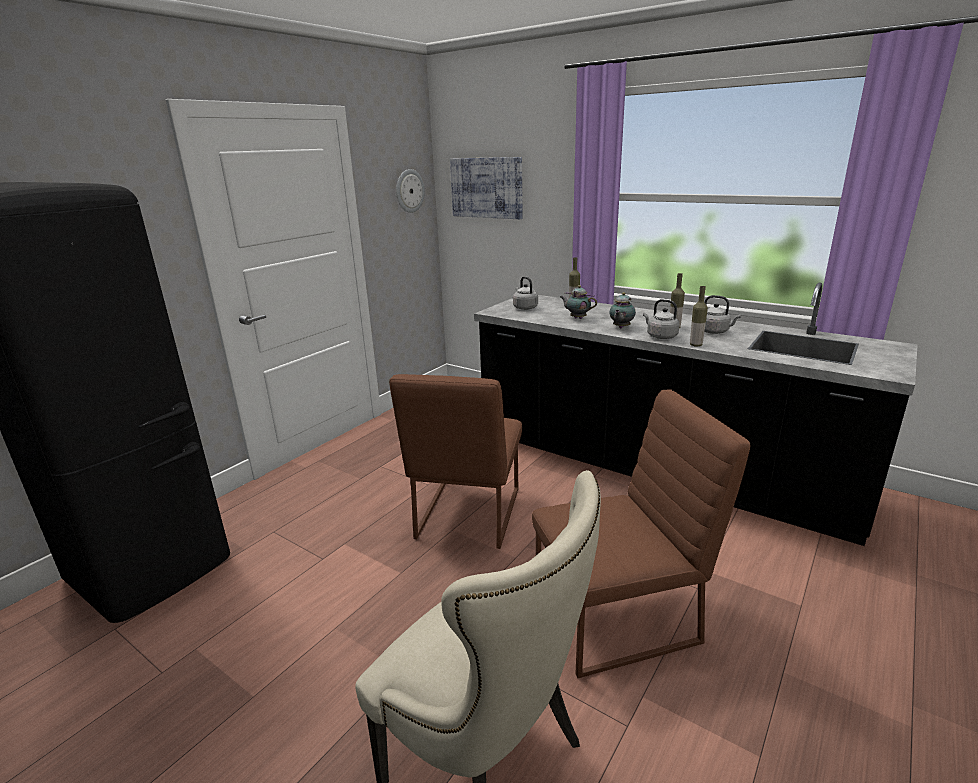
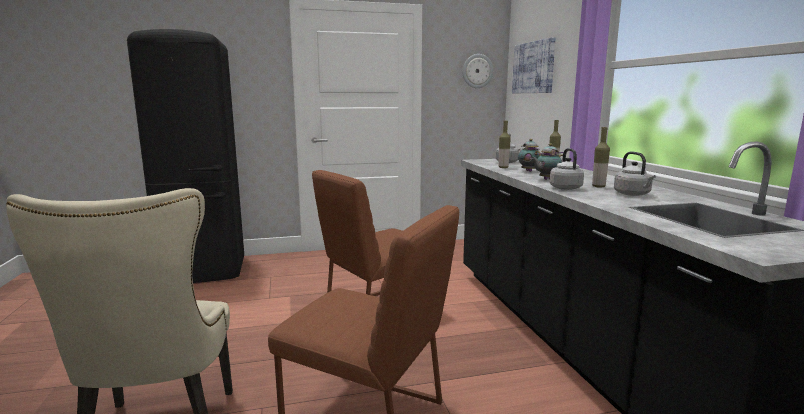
camera: 40 degrees right, 10 degrees down
(695, 345) = (580, 196): bottle -> bottle (503, 167)

